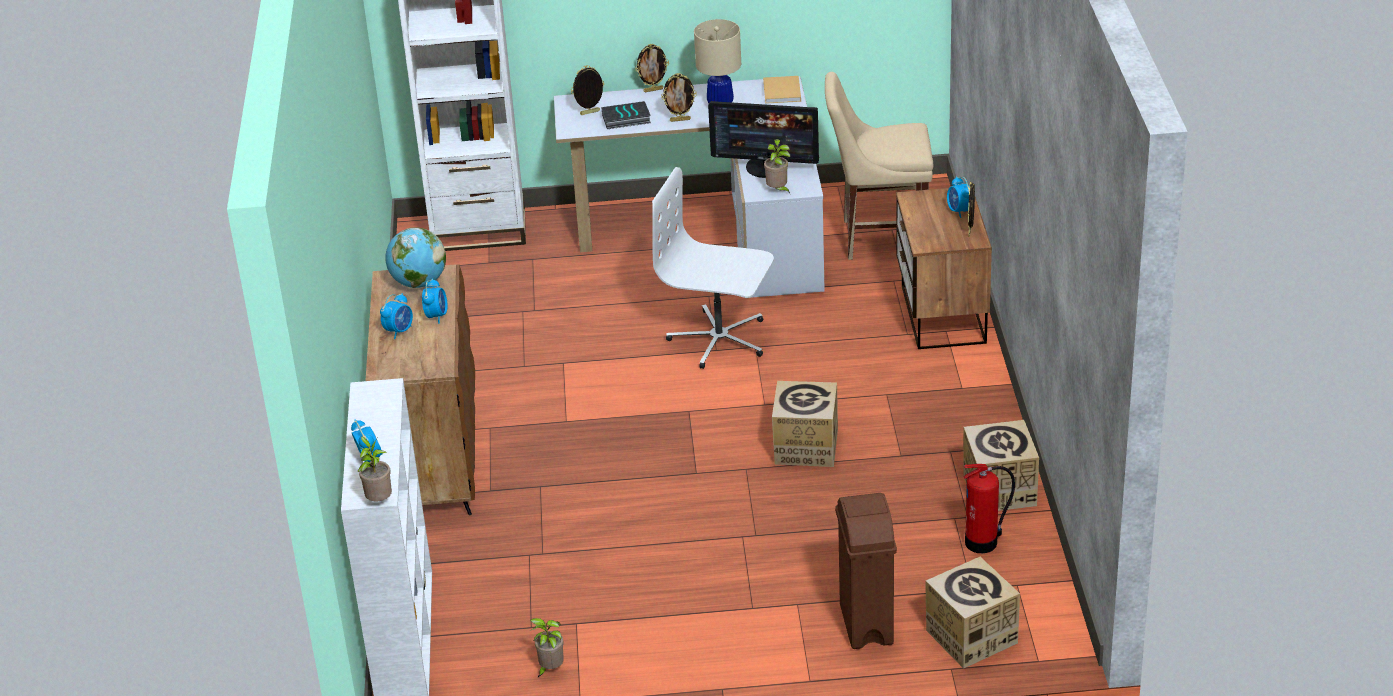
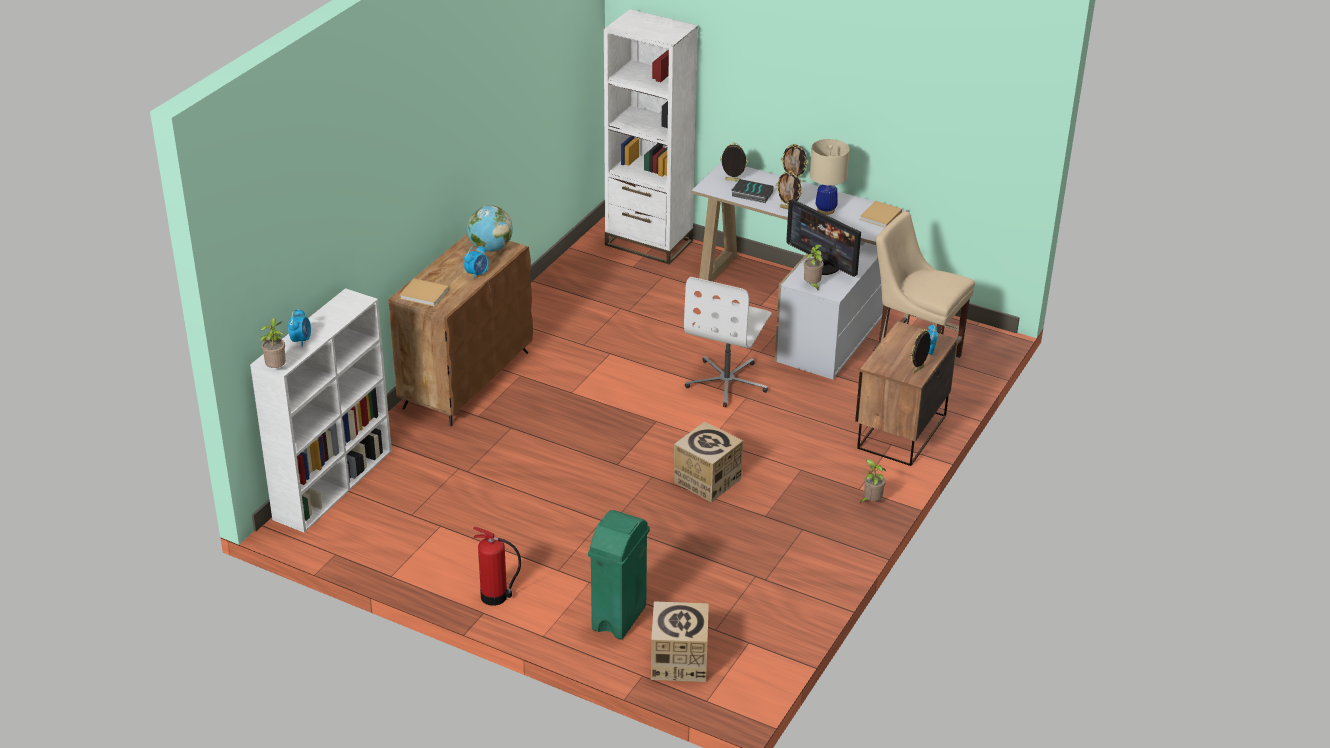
camera: 30 degrees right, 0 degrees up
(399, 331) = (444, 274): alarm clock -> none
(403, 361) = (425, 294): none -> beige book
(550, 669) = (394, 547): potted plant -> potted plant (871, 501)
(719, 339) = (727, 382): white office chair -> white office chair turned 120 degrees counterclockwise
(866, 625) = (618, 618): brown trash can -> green trash can
(983, 542) = (757, 602): fire extinguisher -> fire extinguisher (496, 597)
(999, 490) = (807, 572): cardboard box -> none

